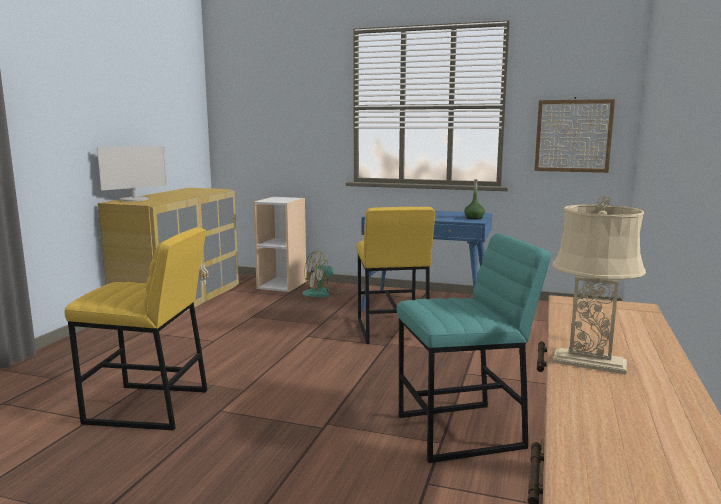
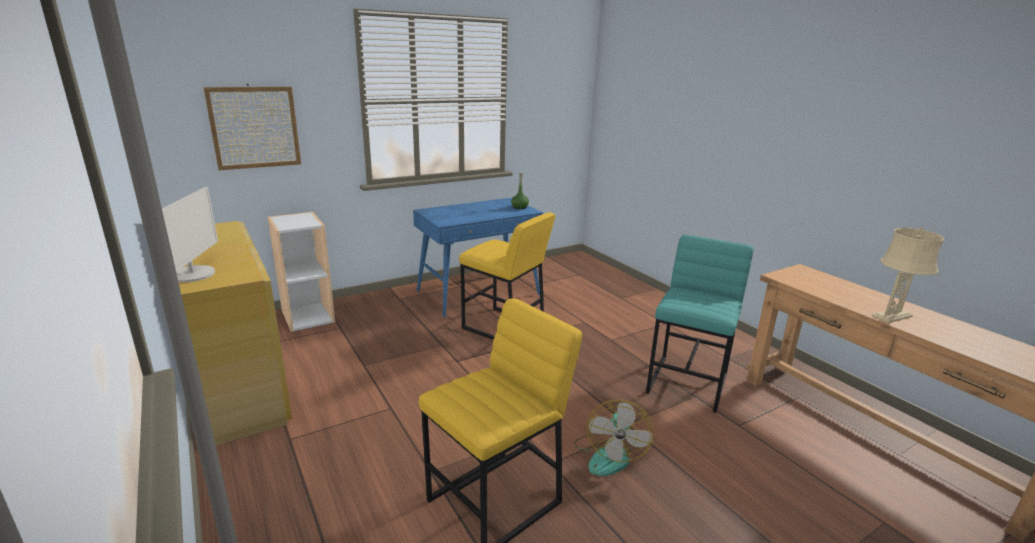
camera: 50 degrees left, 10 degrees up
(323, 293) = (371, 311): fan -> fan (609, 455)
(573, 134) = (553, 122): picture -> picture (254, 126)

